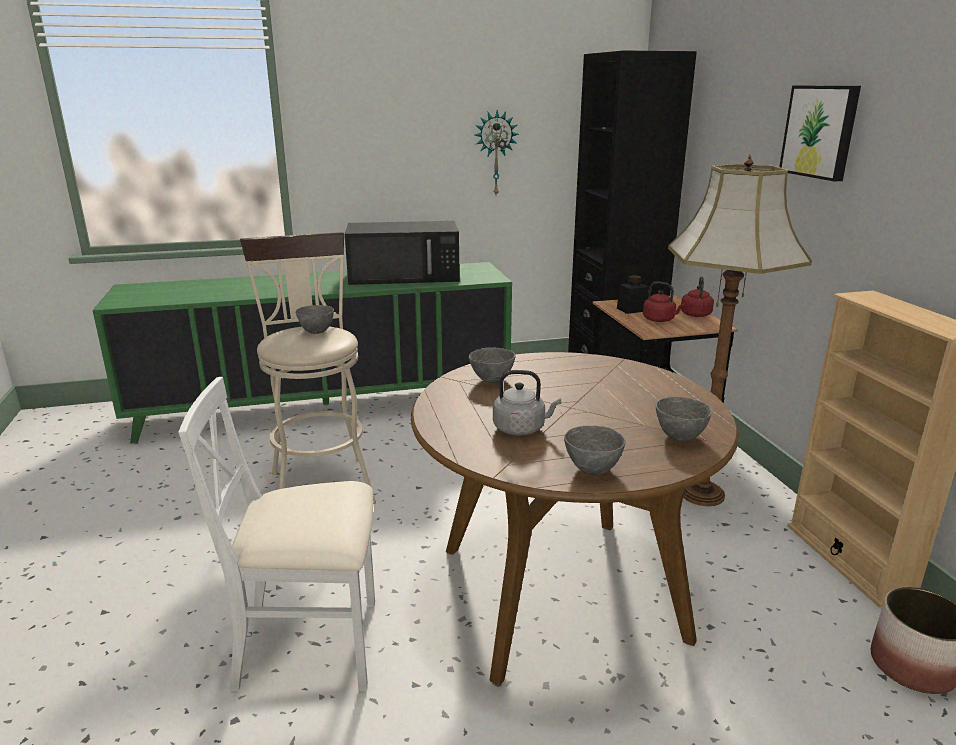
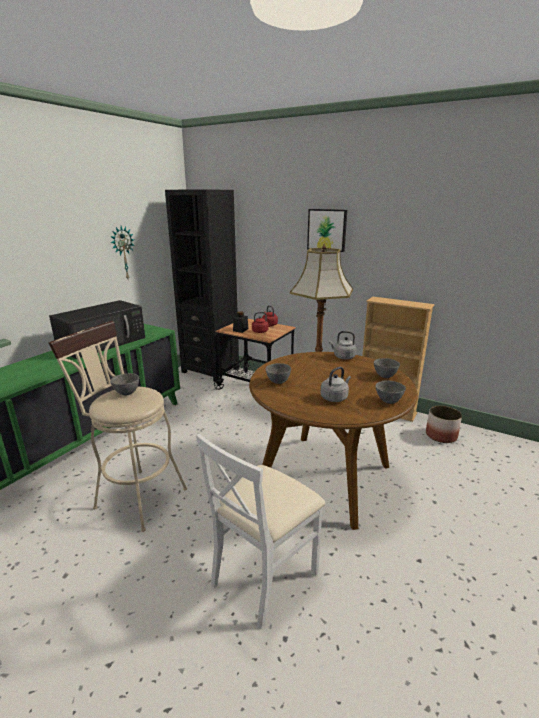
camera: 45 degrees left, 0 degrees up
(673, 385) = (343, 357): none -> grey kettle

